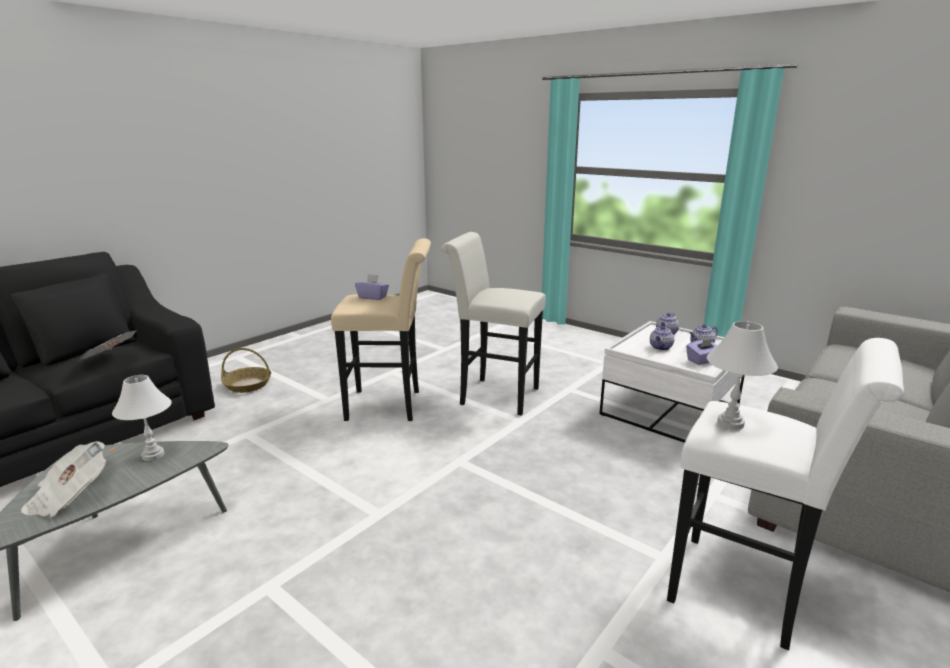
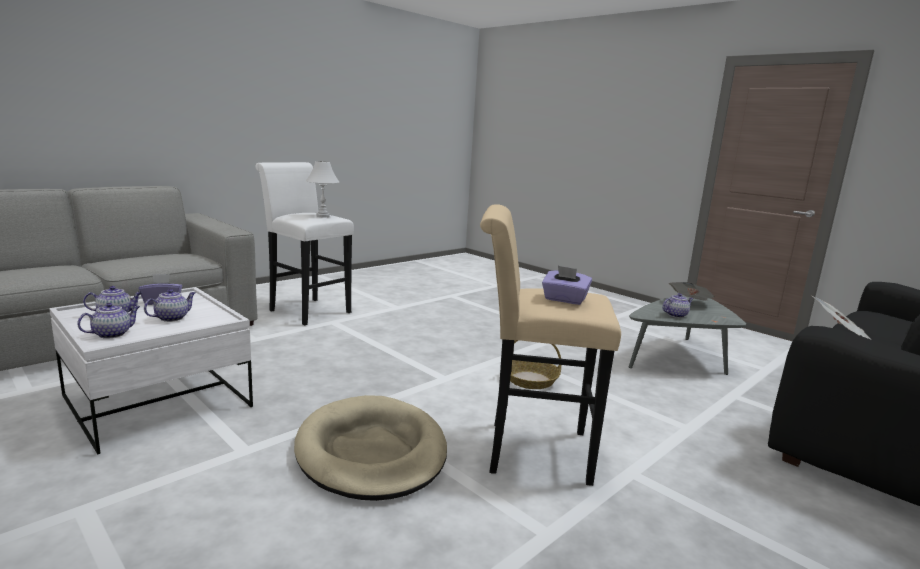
camera: 175 degrees left, 5 degrees down
(153, 455) = (676, 315): white table lamp -> teapot
(248, 385) = (807, 525): basket -> basket (530, 380)
(493, 395) = (371, 452): white stool -> beige dog bed

